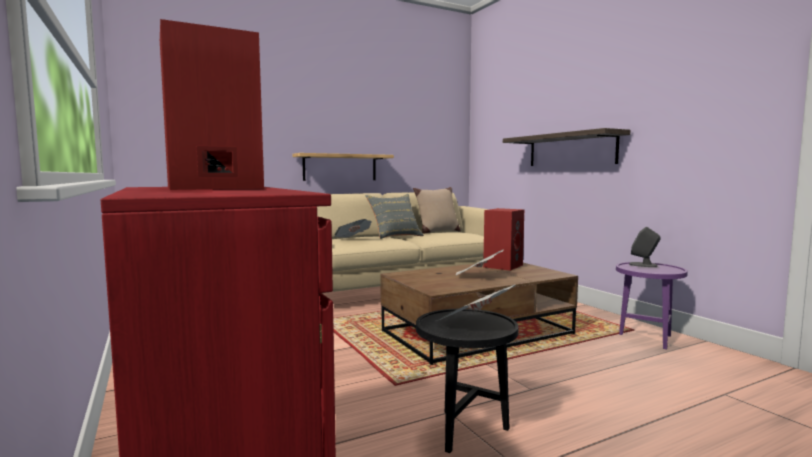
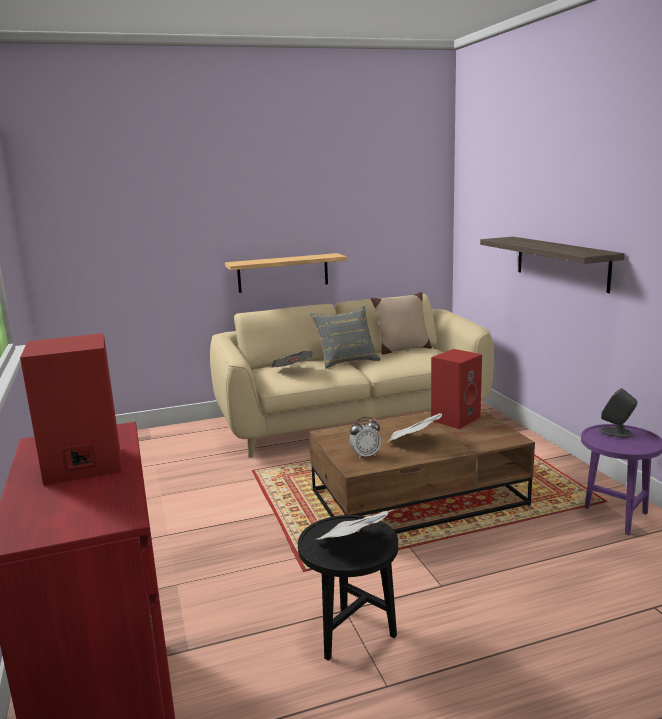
camera: 10 degrees right, 10 degrees up
(440, 284) = (365, 455): none -> alarm clock

